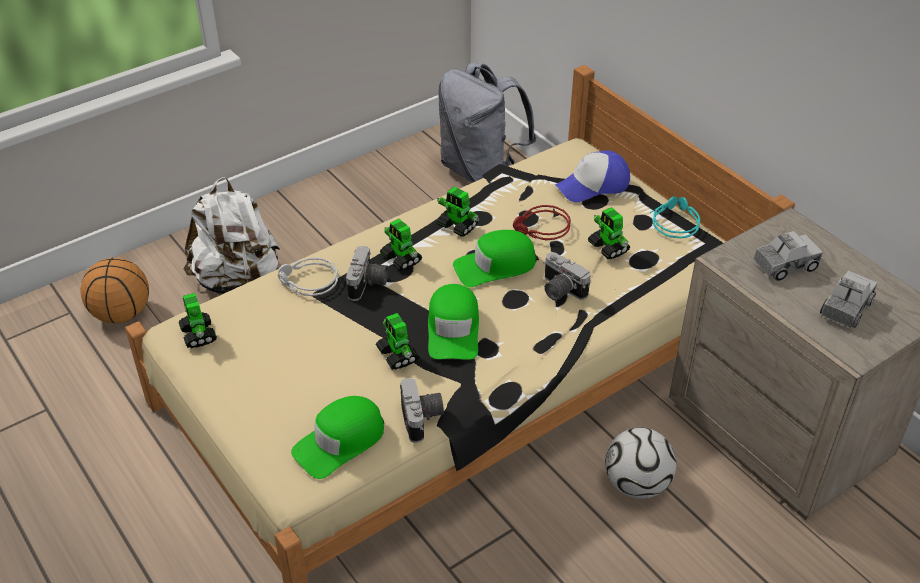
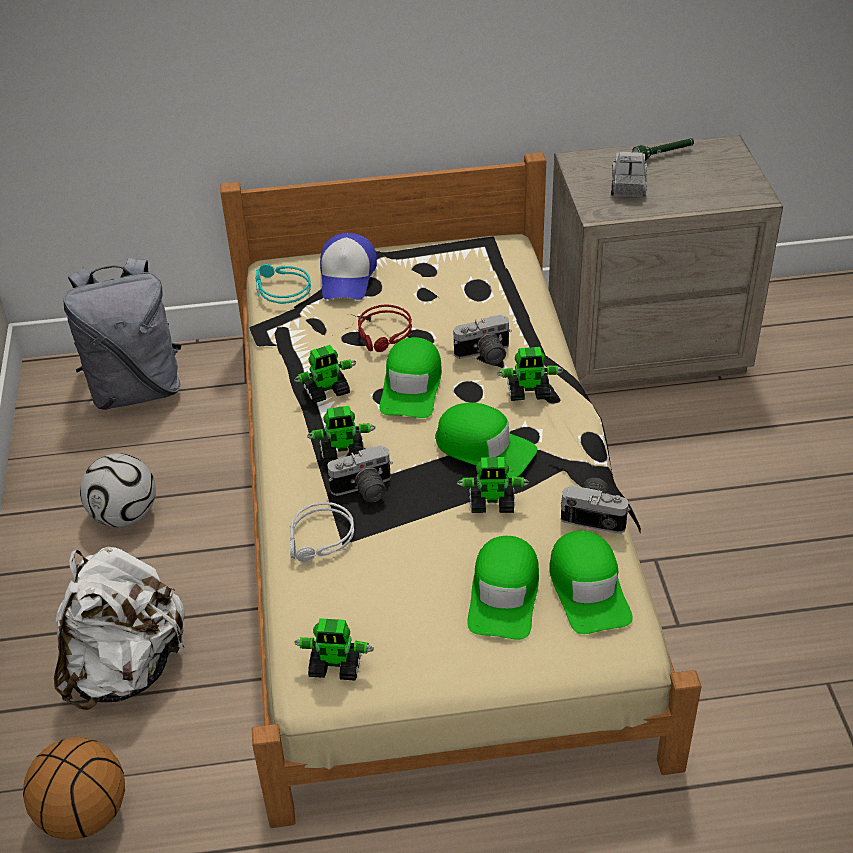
camera: 60 degrees left, 0 degrees up
(308, 396) = (504, 595): none -> green cap
(368, 284) = (364, 491): camera -> camera turned 120 degrees clockwise
(608, 248) = (448, 302): toy robot -> toy robot (529, 392)
(636, 484) = (651, 455): football -> football (124, 515)
(673, 222) = (441, 252): turquoise headphones -> turquoise headphones (280, 289)
(845, 309) = (701, 178): toy truck -> none
(858, 273) = (663, 155): none -> green flashlight

